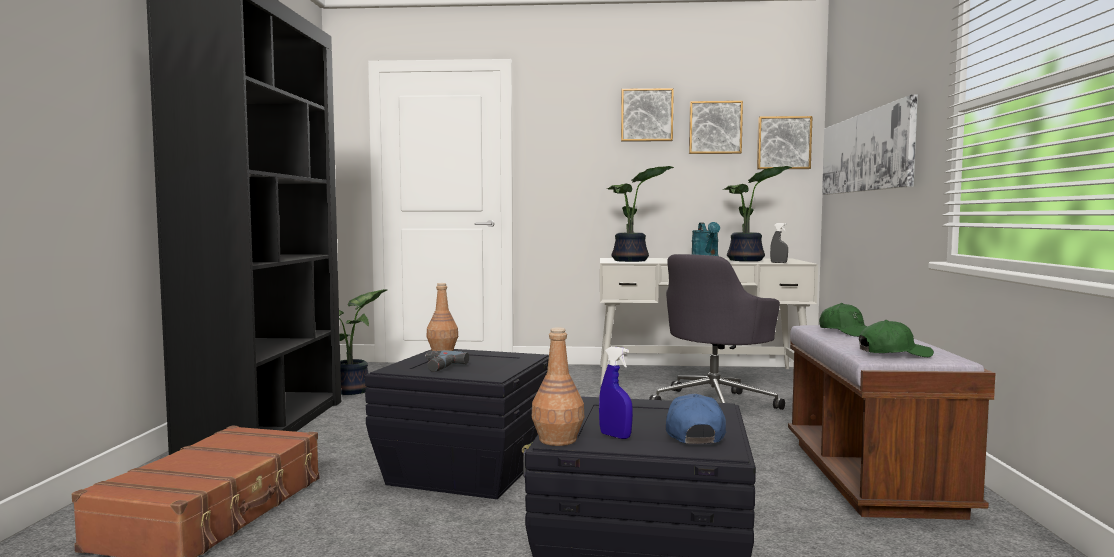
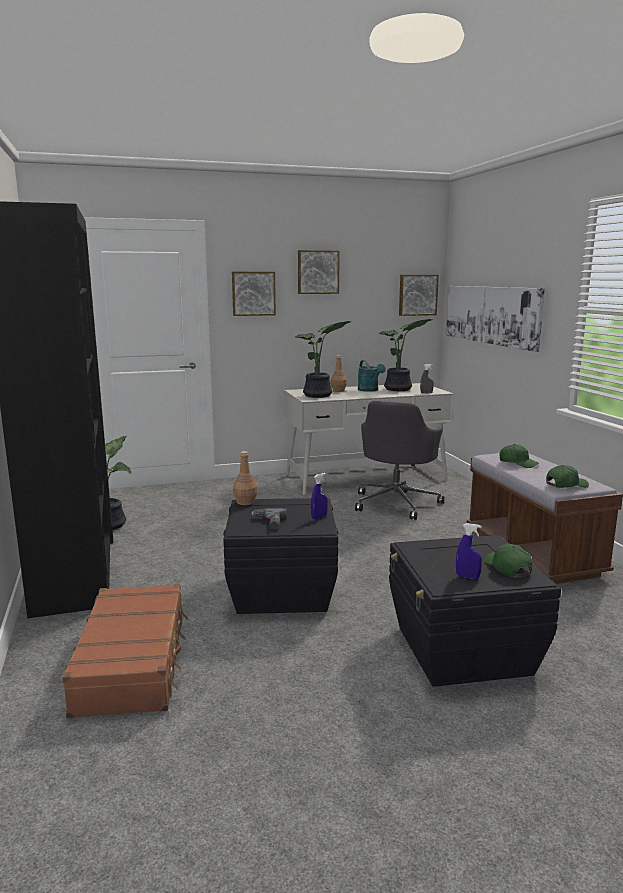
camera: 20 degrees left, 10 degrees up
(507, 368) = (319, 517): none -> blue spray bottle
(557, 440) = (440, 586): brown bottle -> brown bottle (338, 391)
(693, 434) = (507, 568): blue cap -> green cap
(715, 128) = (369, 283): picture -> picture (253, 293)

